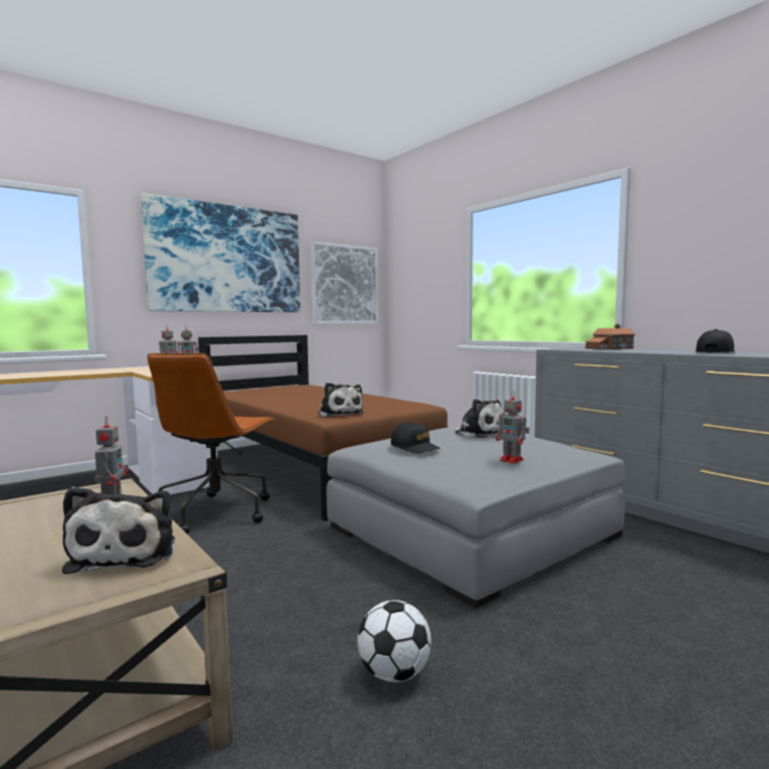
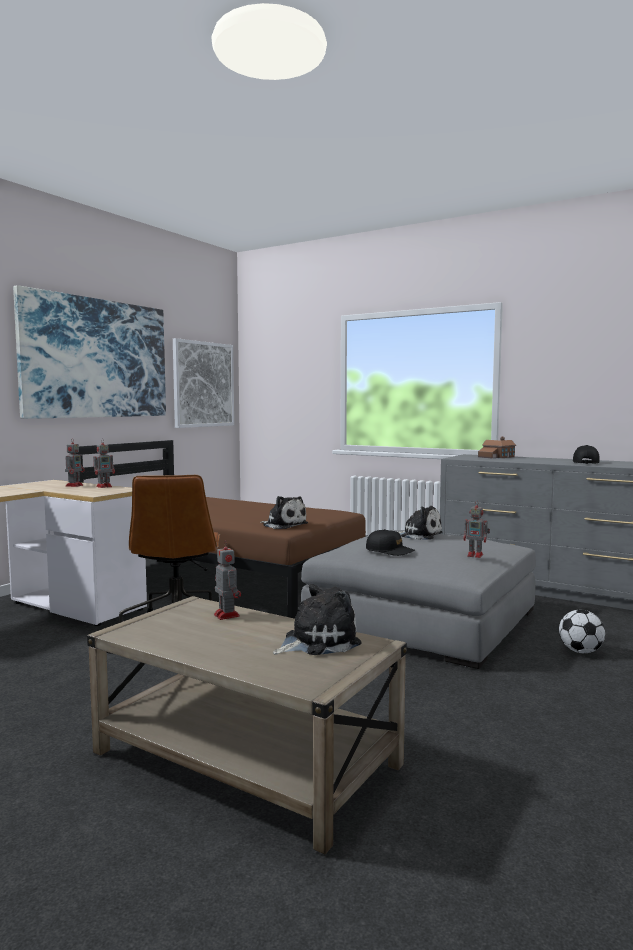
camera: 20 degrees left, 0 degrees up
(127, 553) = (317, 642): plush toy -> plush toy turned 90 degrees counterclockwise
(394, 674) = (463, 713): football -> football (580, 651)

